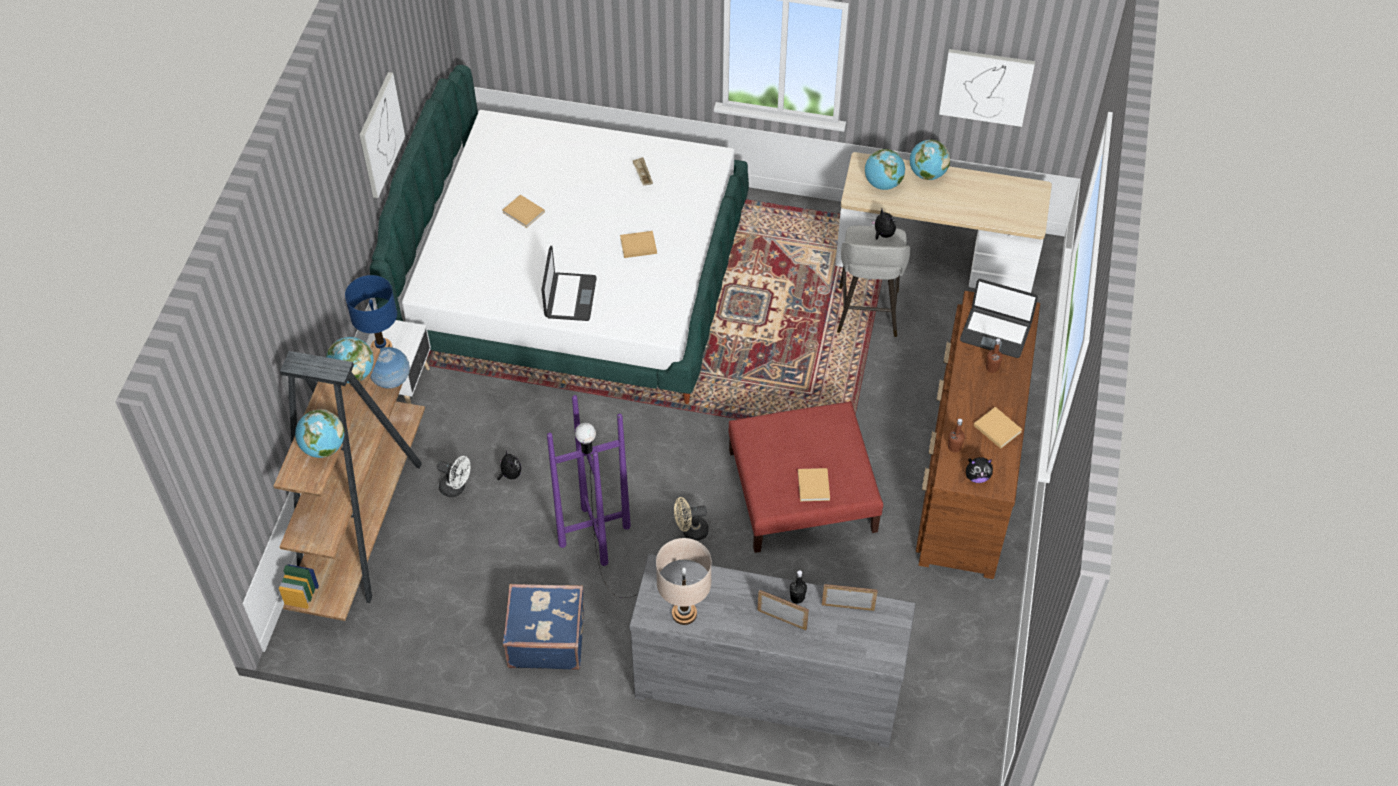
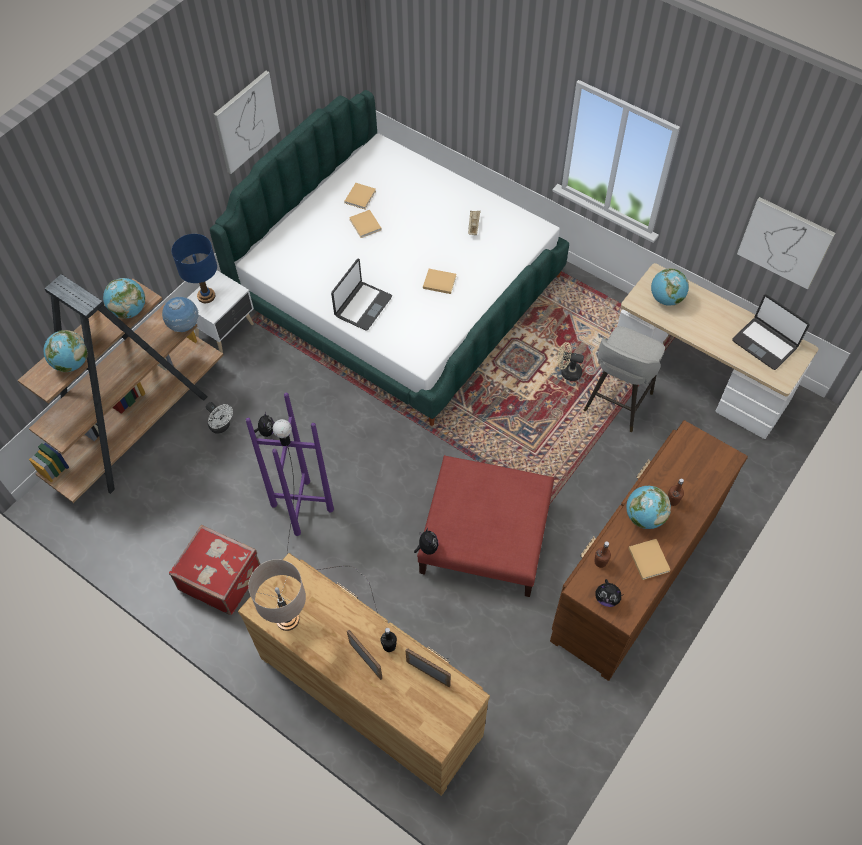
camera: 25 degrees right, 5 degrees up
(546, 638) = (221, 577): blue suitcase -> red suitcase
(690, 531) = (378, 533): beige fan -> beige fan (567, 372)
(767, 685) = (370, 694): grey dresser -> brown dresser
(813, 484) = (482, 538): beige book -> beige book (360, 196)
(882, 234) = (643, 343): plush toy -> plush toy (427, 548)
(927, 174) = (709, 303): globe -> globe (644, 517)
(995, 332) = (692, 469): laptop -> laptop (765, 343)

